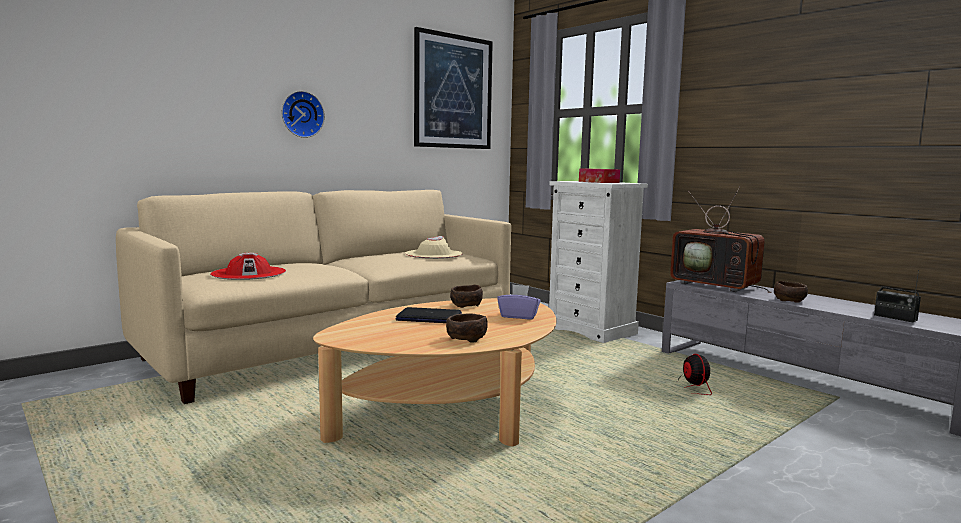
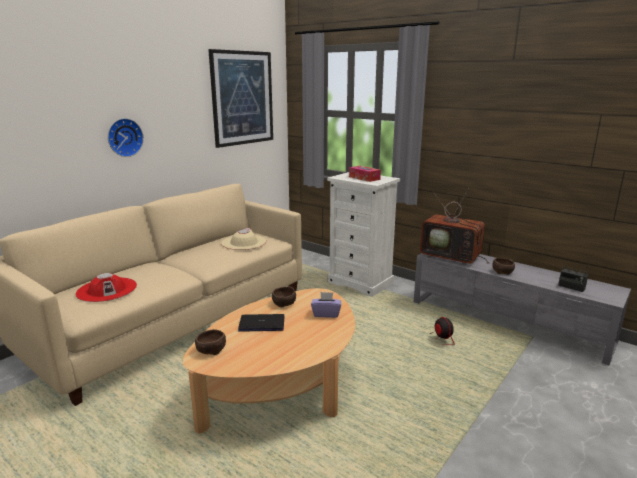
camera: 10 degrees left, 10 degrees up
(465, 338) = (297, 350): brown bowl -> brown bowl (210, 350)

